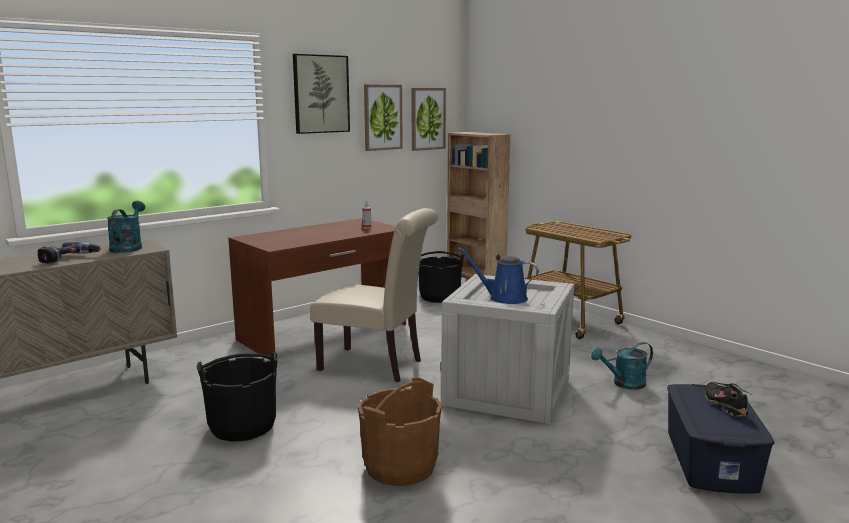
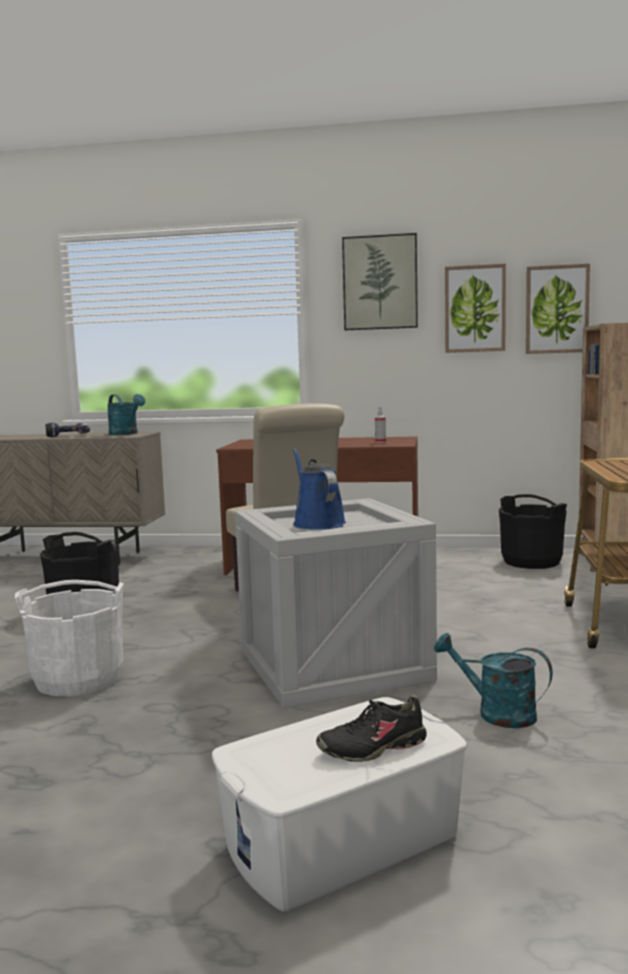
camera: 50 degrees right, 5 degrees down
(128, 247) = (126, 434): turquoise watering can -> turquoise watering can turned 90 degrees clockwise
(400, 467) = (78, 679): brown bucket -> white bucket
(711, 460) = (343, 841): blue storage box -> white storage box
(725, 405) = (372, 747): black shoe -> black shoe turned 150 degrees counterclockwise

